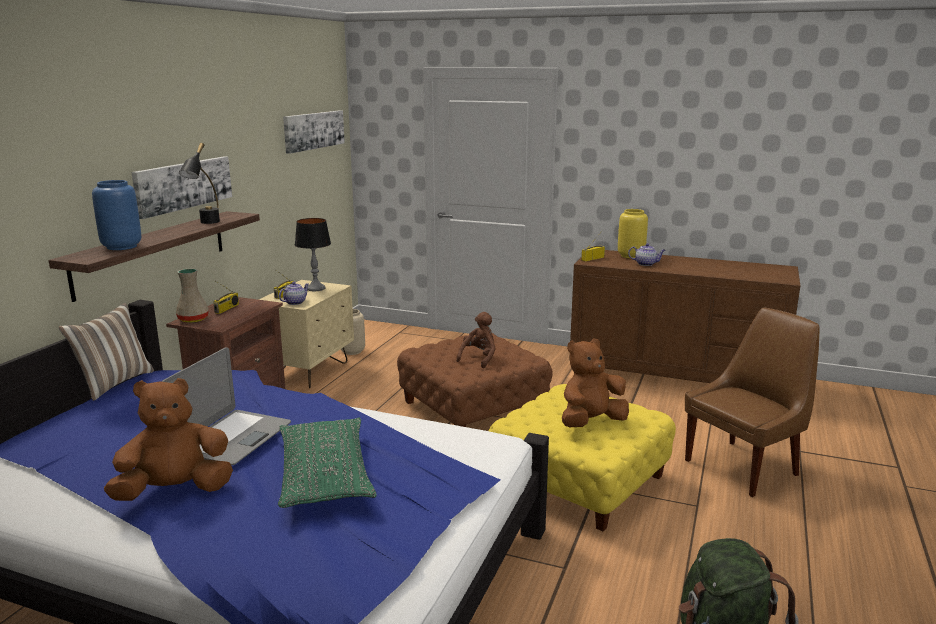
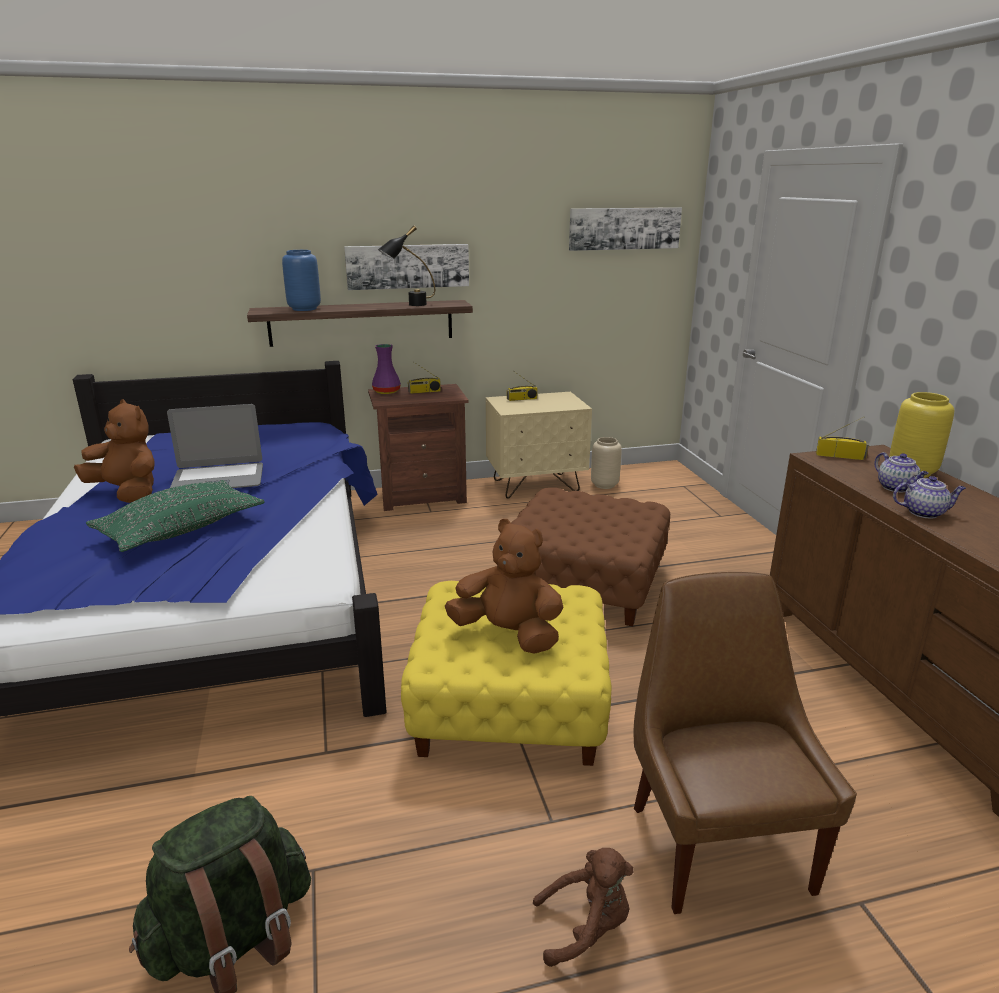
camera: 55 degrees right, 5 degrees up
(114, 383) = (285, 421): pillow -> none
(193, 320) = (386, 392): beige vase -> purple vase
(295, 302) = (510, 407): teapot -> teapot (924, 512)
(316, 288) = (557, 402): table lamp -> none
(479, 358) = (584, 524): brown plush toy -> brown plush toy (586, 927)
(744, 467) = (716, 842): brown chair -> brown chair turned 120 degrees counterclockwise

